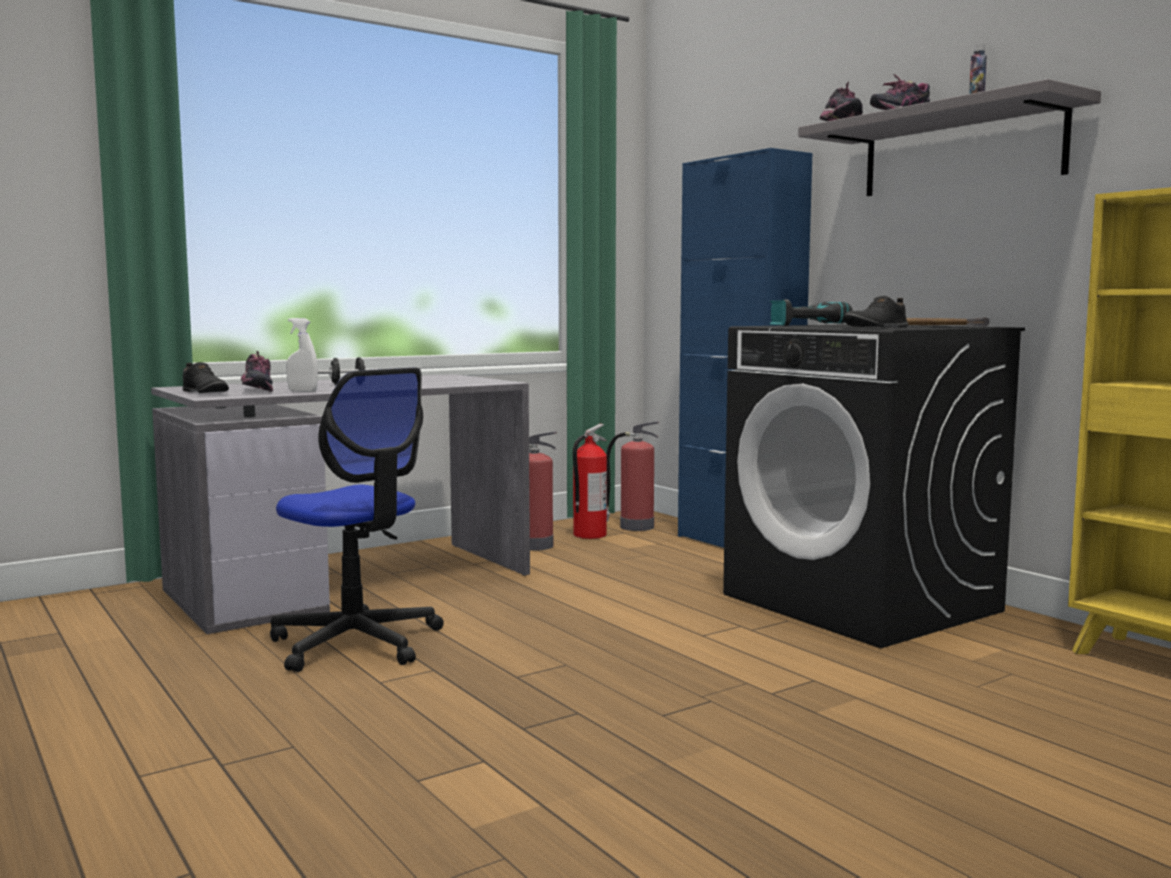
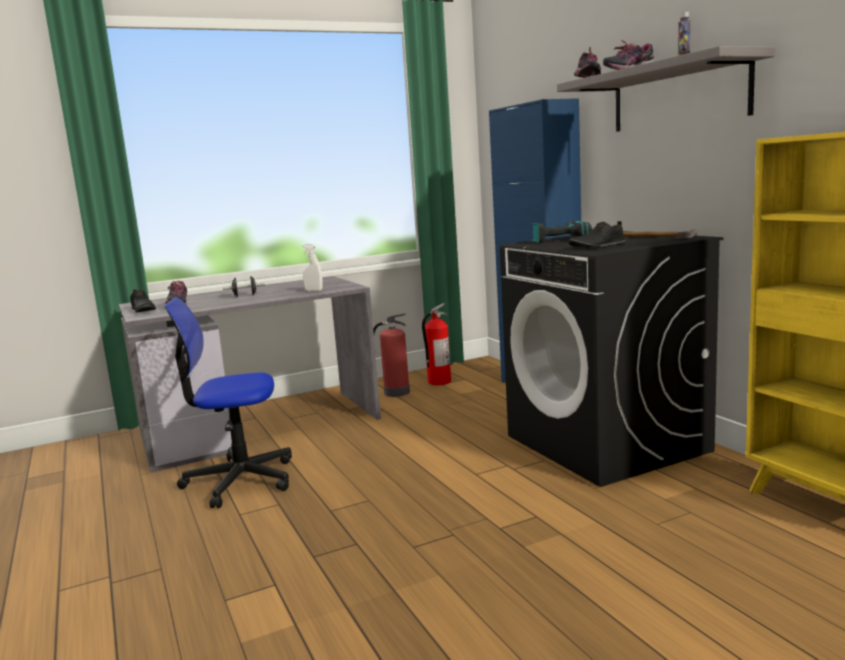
camera: 10 degrees right, 5 degrees up
(302, 391) = (205, 306): white spray bottle -> white spray bottle (314, 290)
(356, 643) = (240, 480): office chair -> office chair turned 120 degrees clockwise
(635, 527) = (474, 373): fire extinguisher -> none

